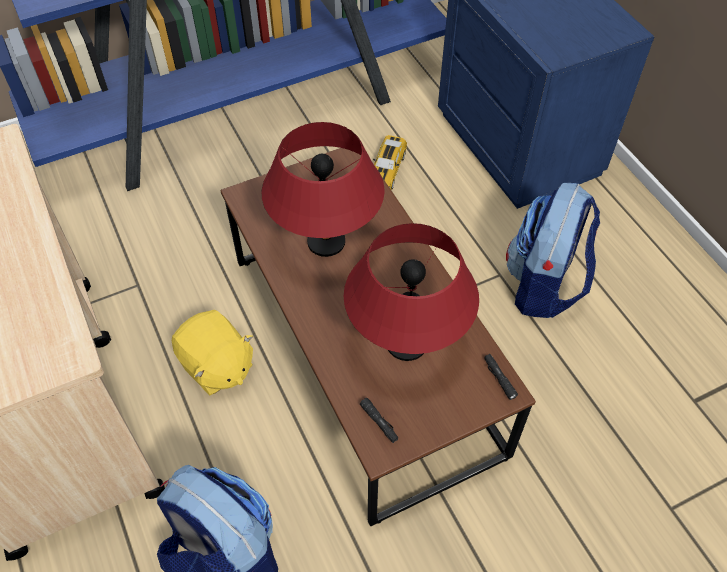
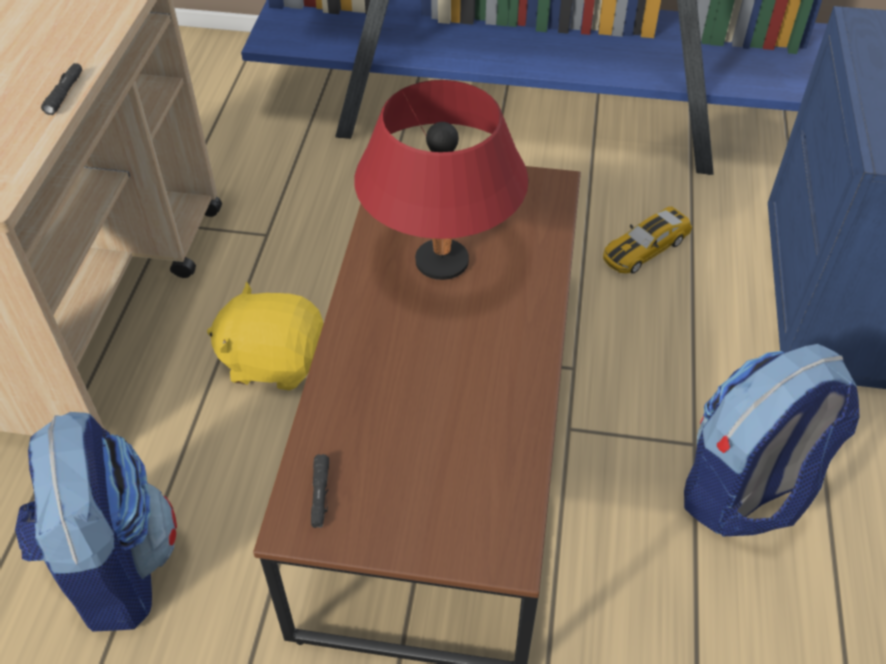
camera: 35 degrees right, 5 degrees down
(216, 366) = (273, 360): yellow plush toy -> yellow plush toy turned 105 degrees clockwise
(407, 343) = (434, 425): red table lamp -> none
(499, 378) = (513, 535): black flashlight -> black flashlight (64, 93)

